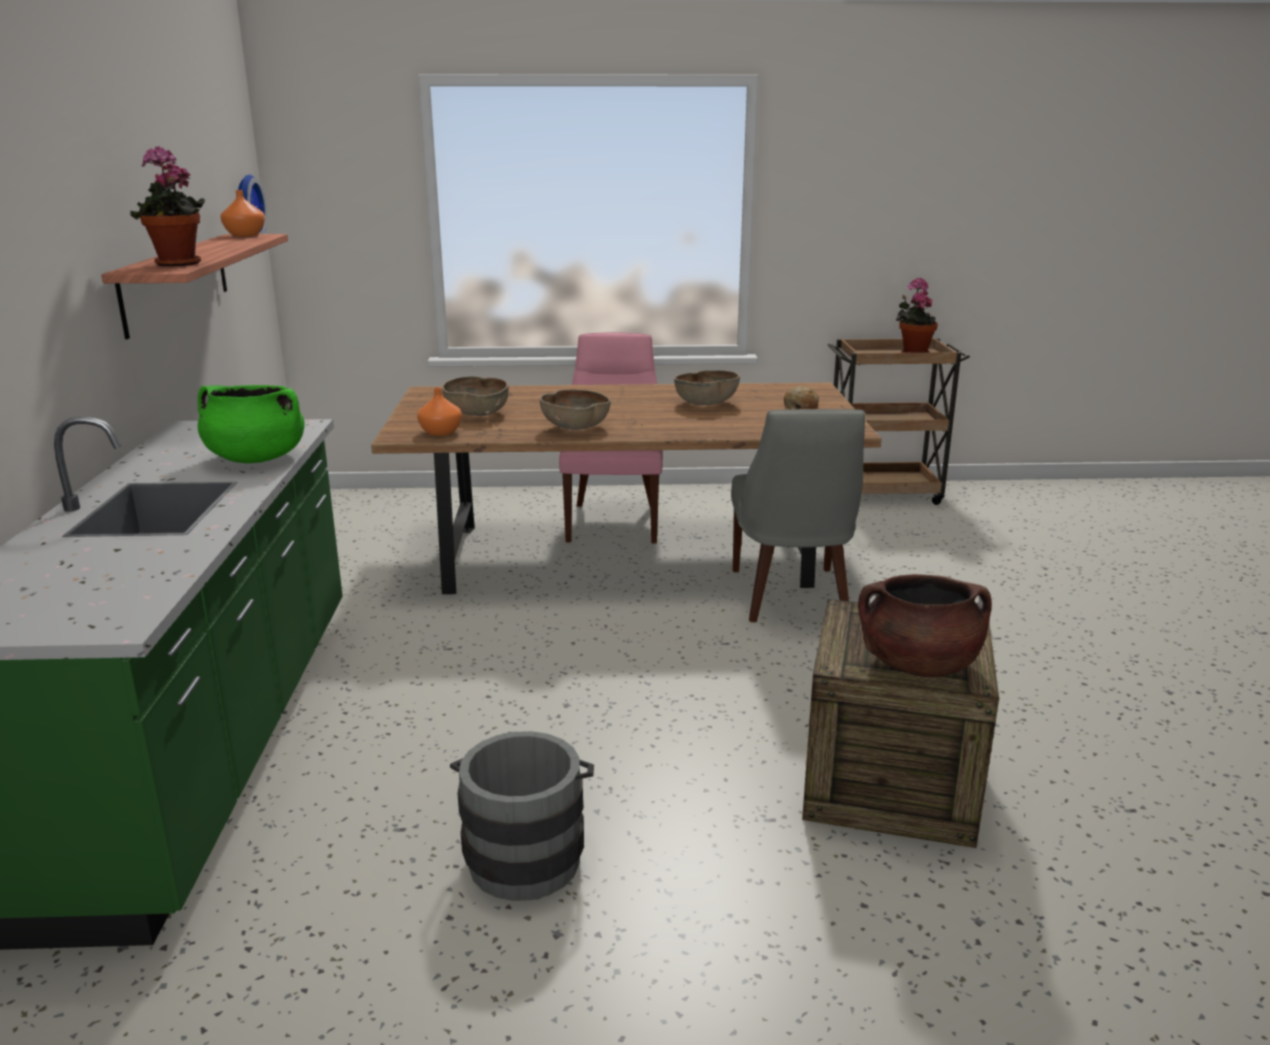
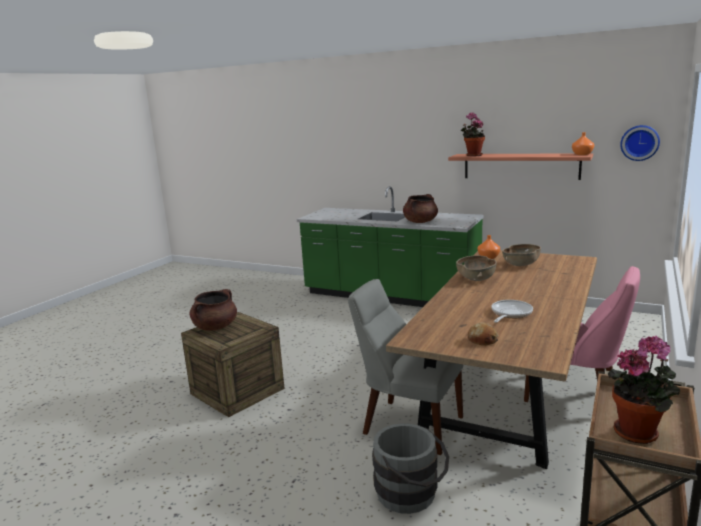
camera: 120 degrees right, 5 degrees down
(255, 458) = (420, 222): green cooking pot -> brown cooking pot
(526, 853) = (287, 328): grey bucket -> grey bucket (411, 495)
(706, 404) = (510, 314): brown bowl -> frying pan

